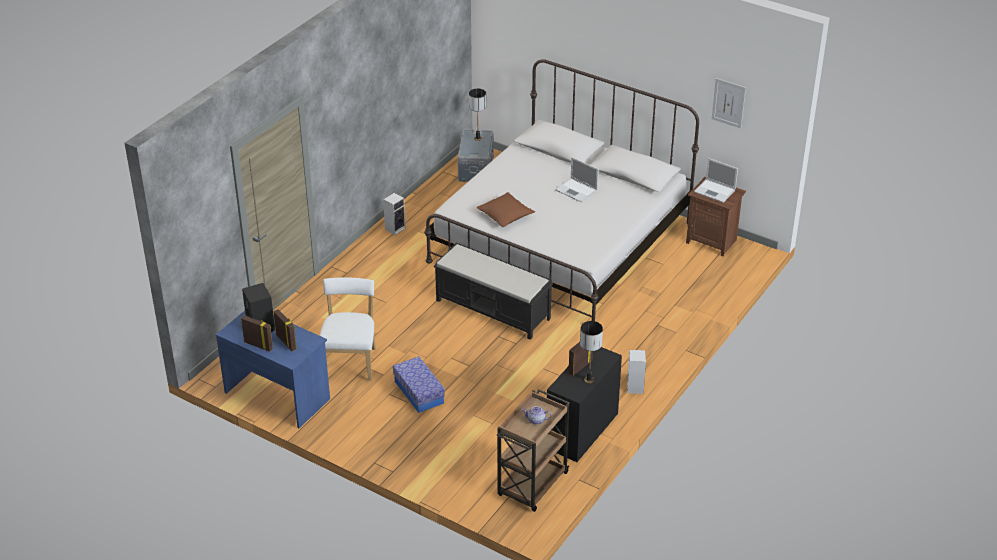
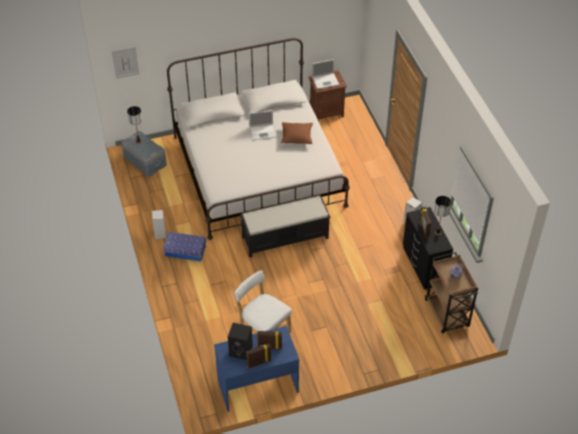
camera: 50 degrees left, 10 degrees up
(419, 392) = (323, 316): storage box -> storage box (185, 251)
(505, 216) = (251, 175): brown pillow -> brown pillow (297, 137)
(728, 103) = (318, 22): picture -> picture (125, 62)

